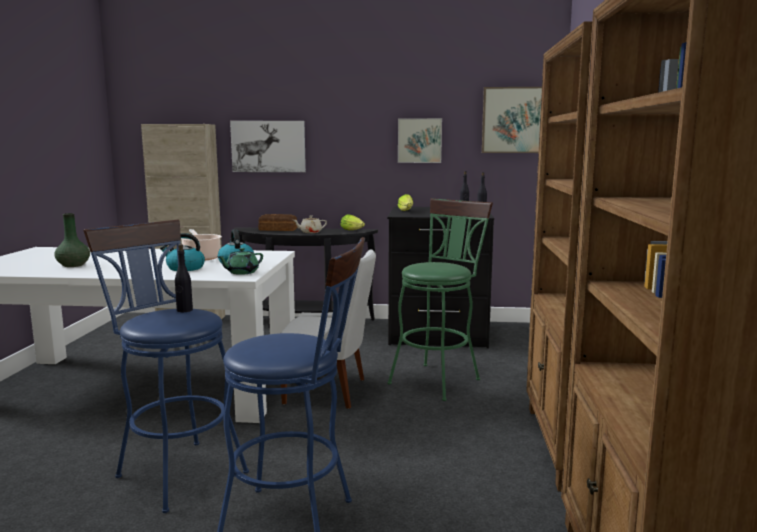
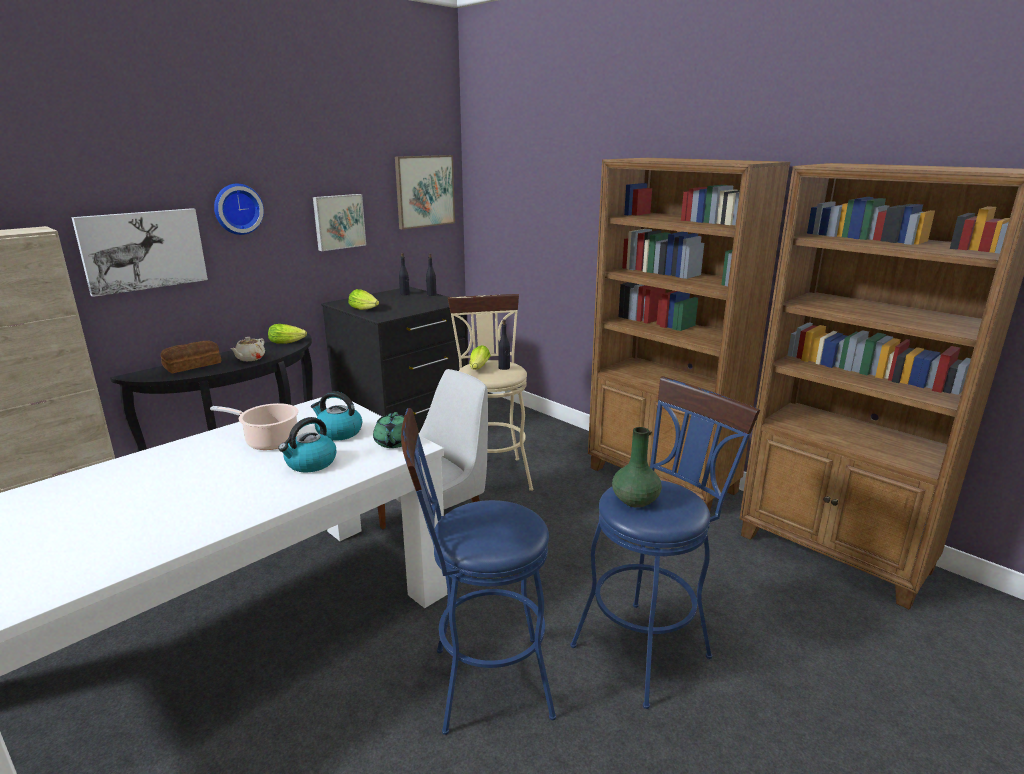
camera: 50 degrees left, 10 degrees up
(74, 265) = (130, 526): green vase -> green vase (635, 500)
(184, 310) = (478, 511): black bottle -> black bottle (504, 368)
(336, 123) = (237, 209): none -> wall clock
(424, 264) = (478, 368): none -> lettuce
(438, 379) = (491, 473): green stool -> beige stool

